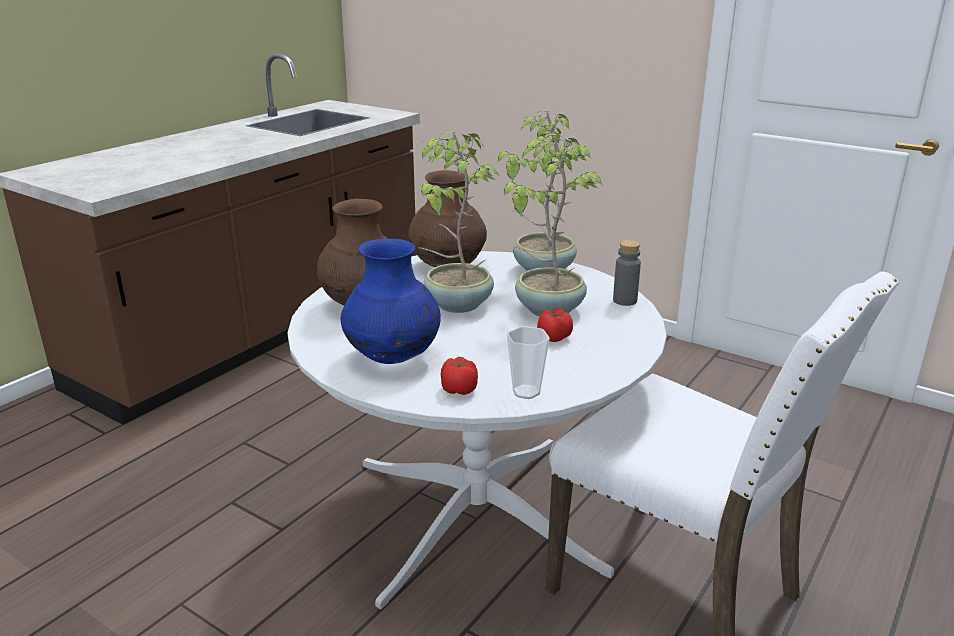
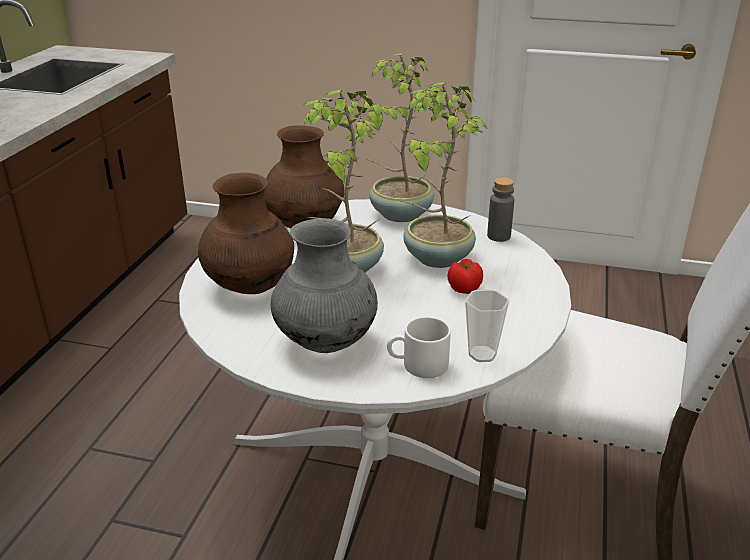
camera: 20 degrees left, 5 degrees up
(393, 358) = (326, 343): blue vase -> grey vase
(459, 389) = (417, 365): tomato -> white mug

